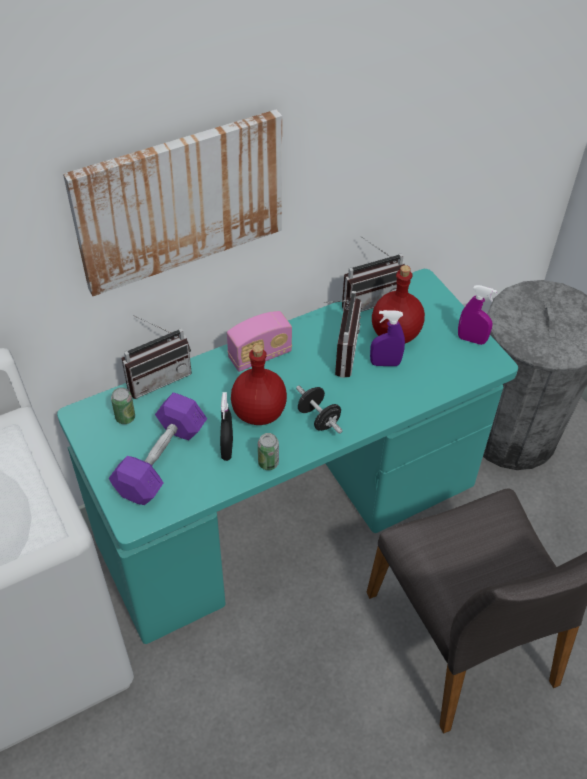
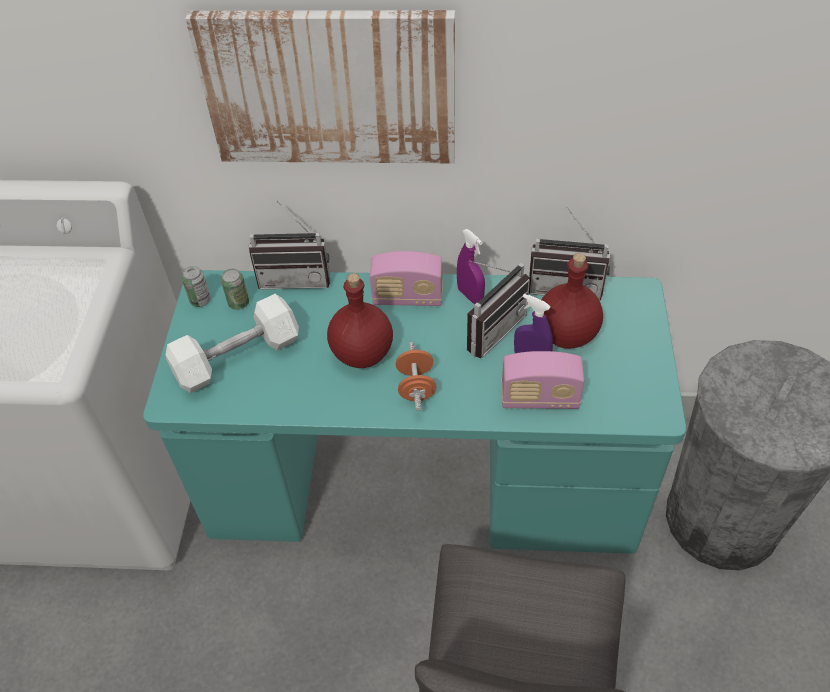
camera: 35 degrees right, 0 degrees up
(161, 460) = (237, 358): purple dumbbell -> white dumbbell
(227, 449) = (304, 375): black spray bottle -> none
(268, 463) = (332, 408): can -> can (200, 300)
(318, 418) = (416, 386): black dumbbell -> orange dumbbell
(410, 387) = (539, 398): none -> radio
(471, 339) = (651, 377): purple spray bottle -> purple spray bottle (470, 295)

